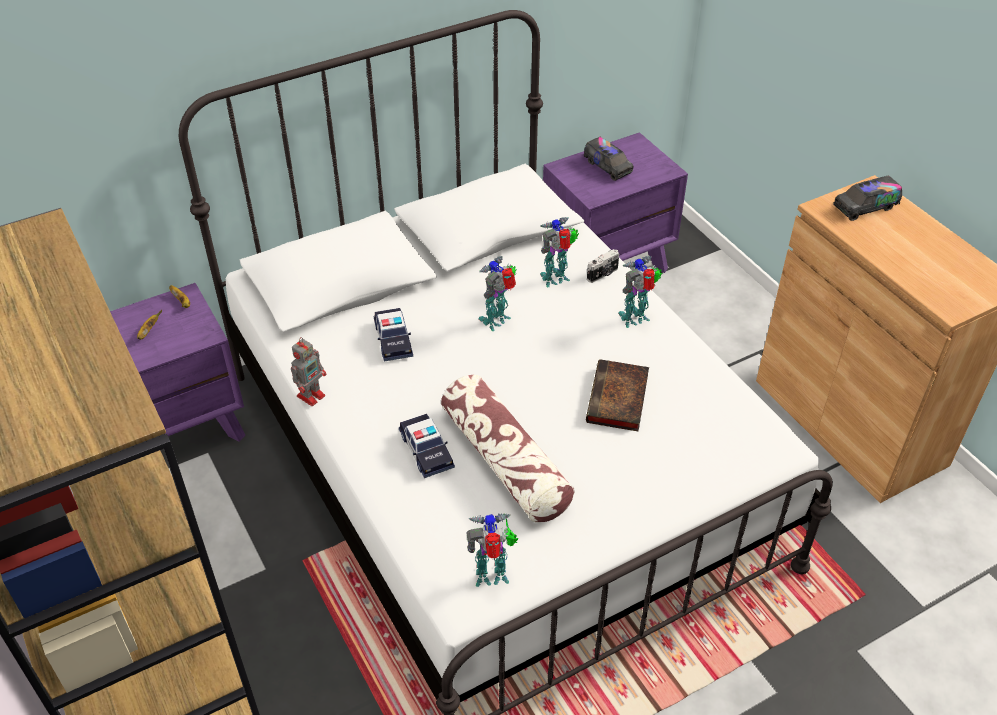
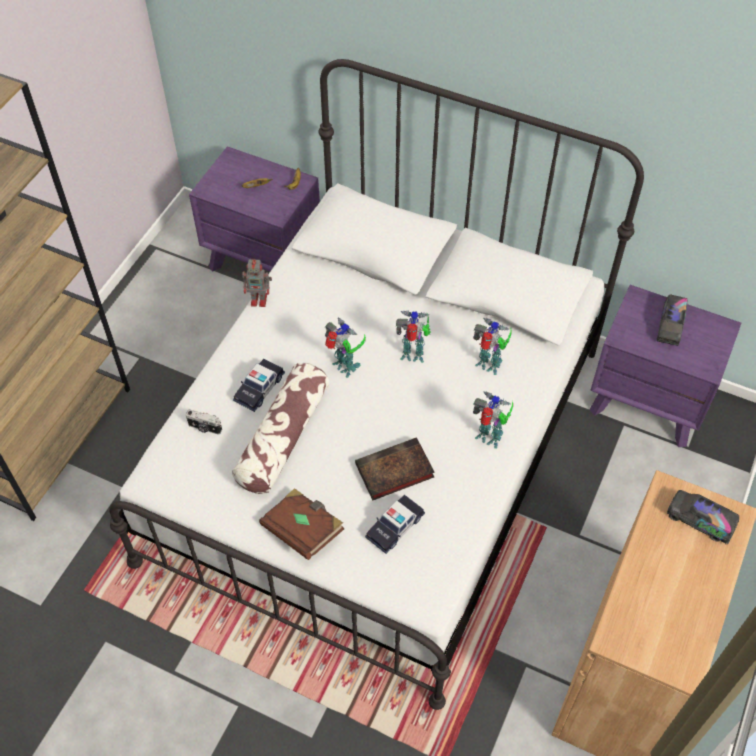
camera: 55 degrees right, 10 degrees up
(393, 340) = (344, 310): toy car -> toy car (395, 527)
(493, 576) = (183, 485): toy robot -> toy robot (345, 368)
(603, 274) = (521, 392): camera -> camera (204, 428)
(632, 501) = (303, 530): none -> brown book

